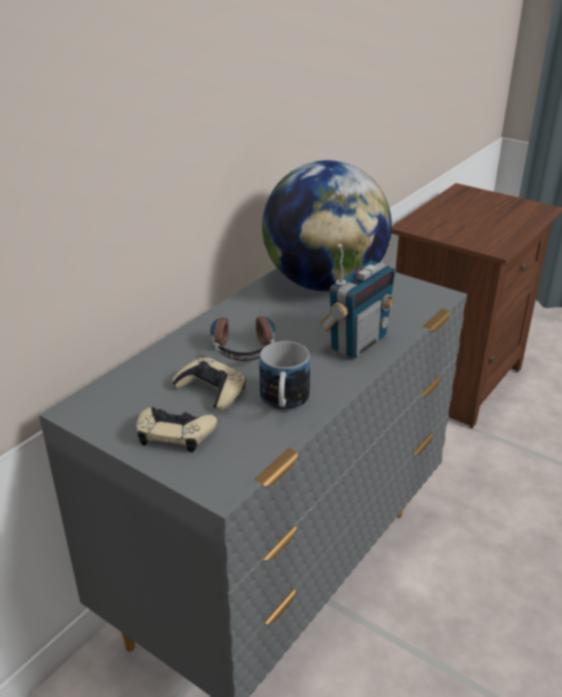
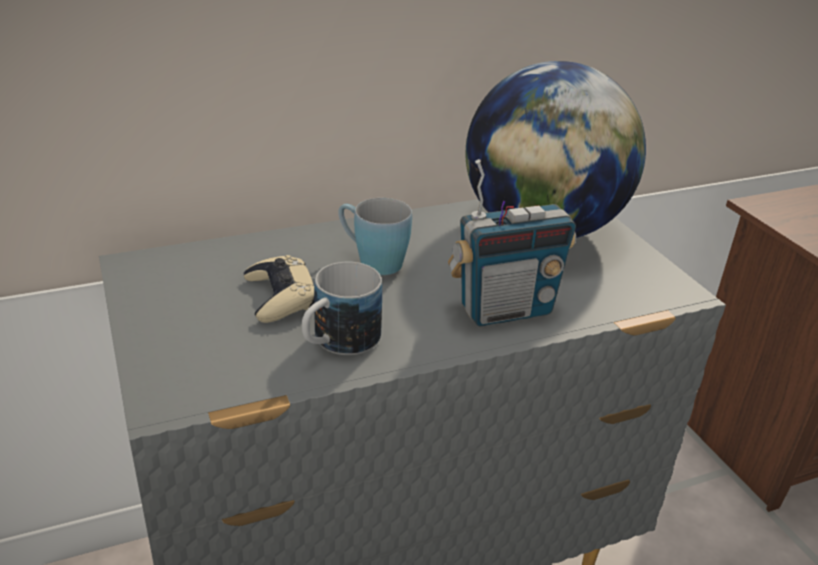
camera: 30 degrees right, 0 degrees up
(175, 433) = (190, 326): beige game controller -> none
(243, 343) = (371, 261): headphones -> blue mug

